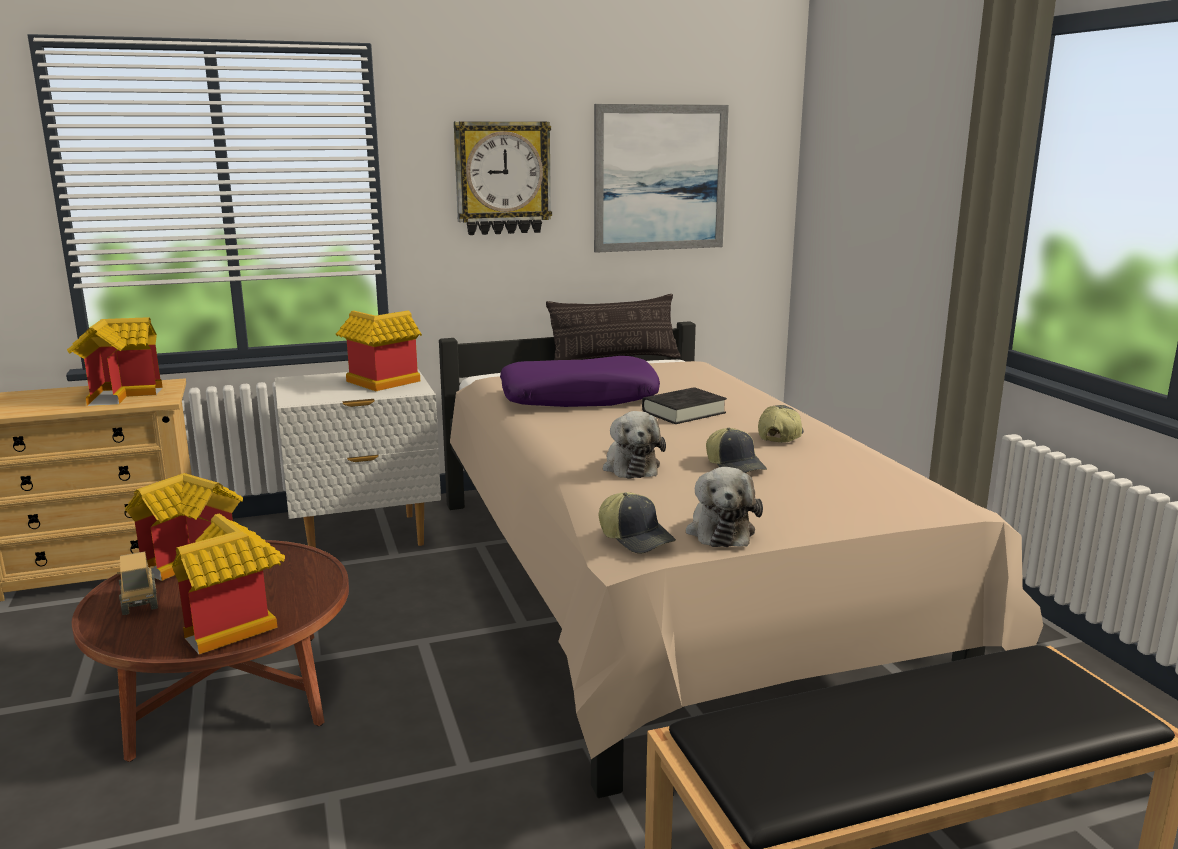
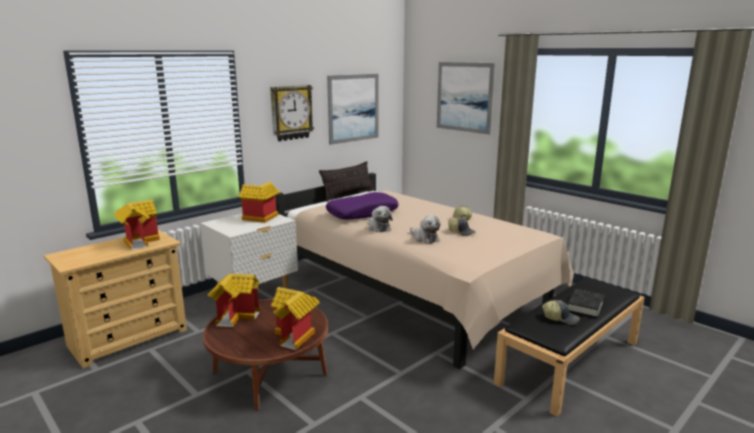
camera: 25 degrees left, 0 degrees up
(140, 603) = (235, 338): toy truck -> none
(636, 538) = (464, 264): cap -> cap (560, 318)
(683, 412) = (413, 213): black book -> black book (584, 306)
(720, 530) = (487, 256): plush toy -> plush toy (378, 228)
(904, 156) = (464, 97): none -> picture

